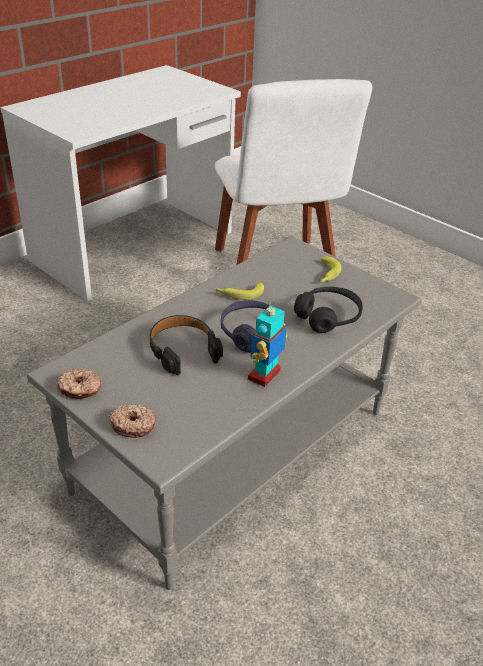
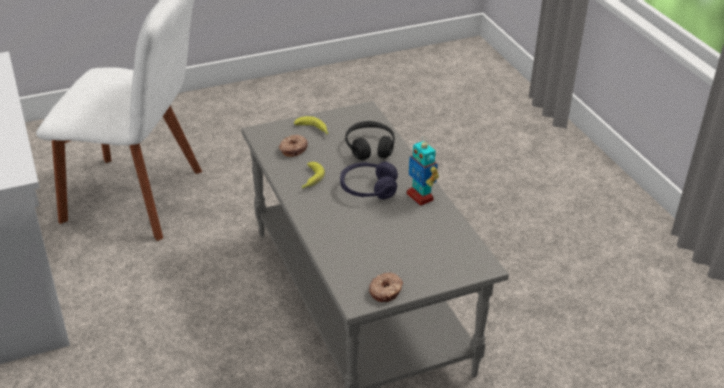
camera: 65 degrees left, 0 degrees up
(133, 425) = (442, 272): donut -> donut (293, 149)
(183, 350) = (367, 227): black headphones -> none

